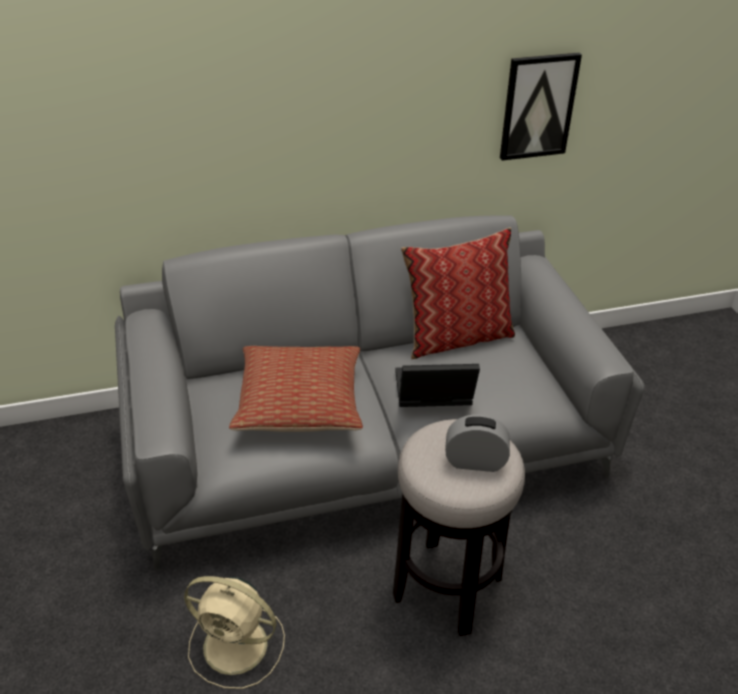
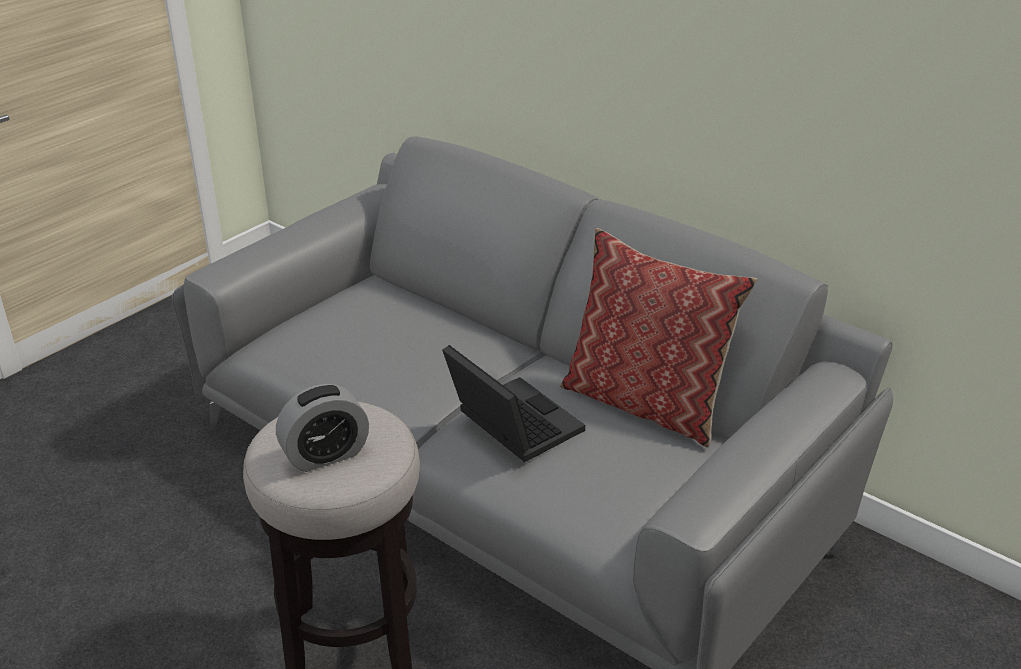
camera: 55 degrees right, 5 degrees down
(238, 646) = (159, 526): beige fan -> none
(299, 402) = (397, 345): pillow -> none
(475, 462) = (325, 455): alarm clock -> alarm clock turned 90 degrees clockwise
(538, 106) = (916, 127): picture -> none

